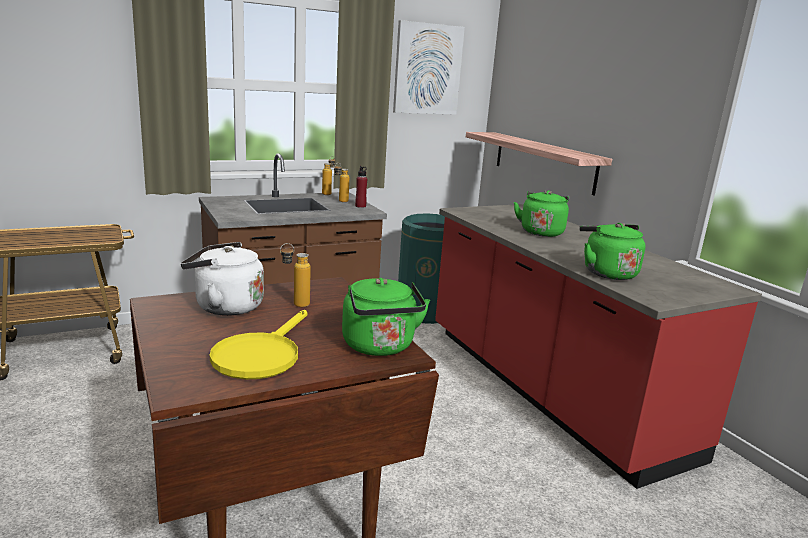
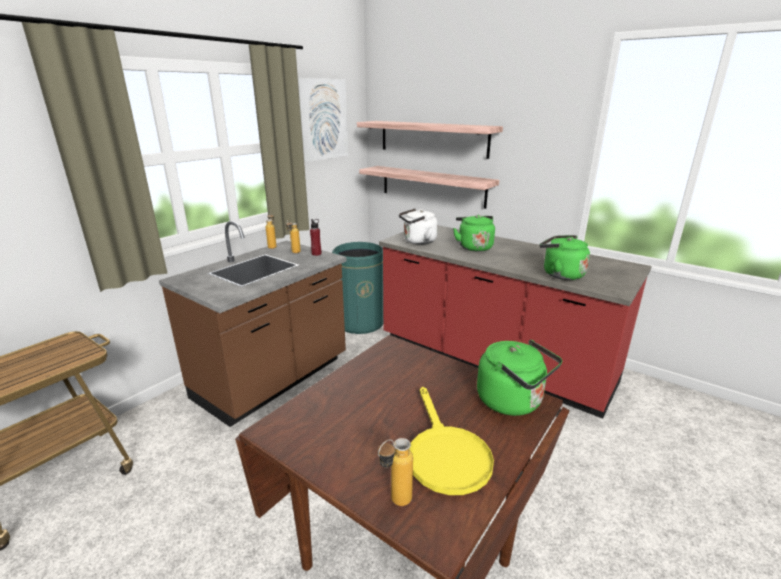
camera: 25 degrees left, 5 degrees up
(225, 307) = (342, 408): white kettle -> white kettle (418, 241)
(294, 305) = (395, 381): bottle -> bottle (394, 503)
(550, 102) = (432, 138): none -> shelf

